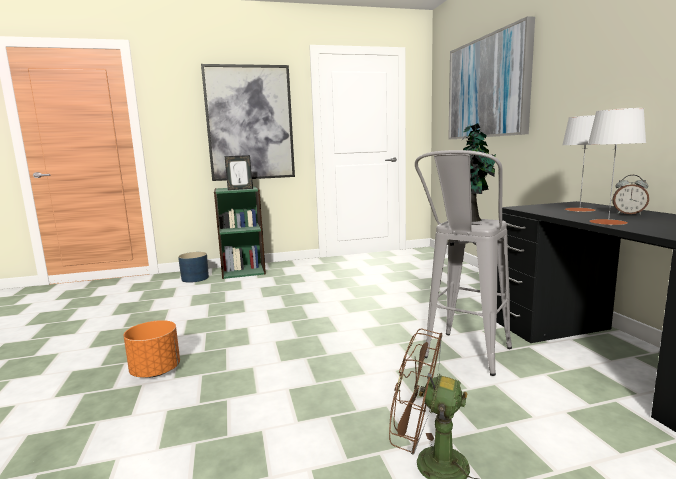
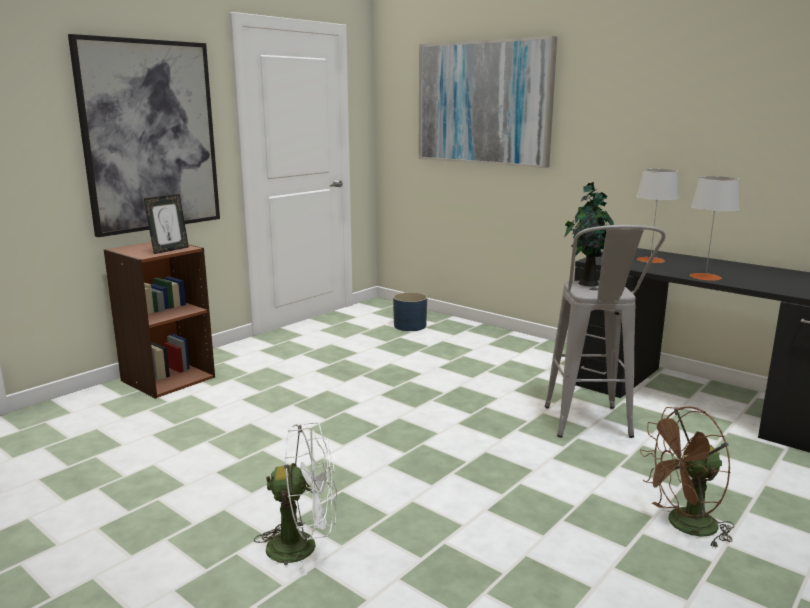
camera: 35 degrees left, 5 degrees up
(156, 371) = (303, 546): orange planter -> white fan
(195, 278) = (104, 407): blue planter -> blue planter (410, 326)
(243, 271) = (167, 378): green bookcase -> brown bookcase
(628, 214) = (695, 263): alarm clock -> none

